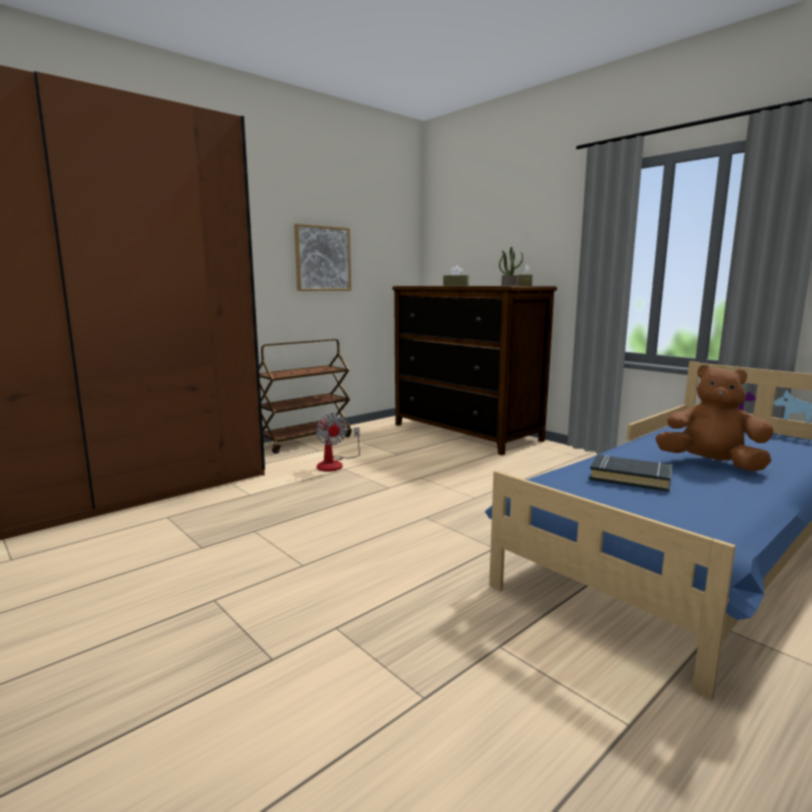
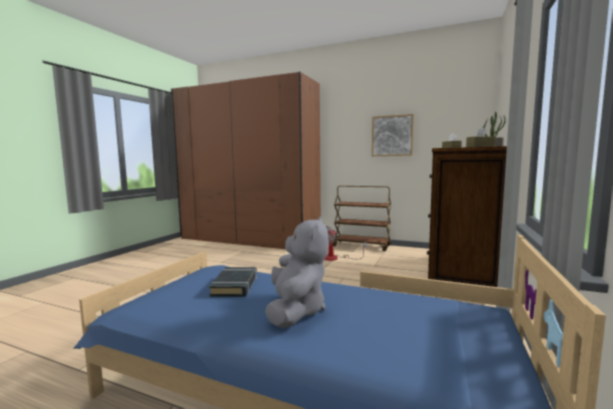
camera: 65 degrees right, 5 degrees down
(711, 464) = (296, 311): brown plush toy -> grey plush toy

